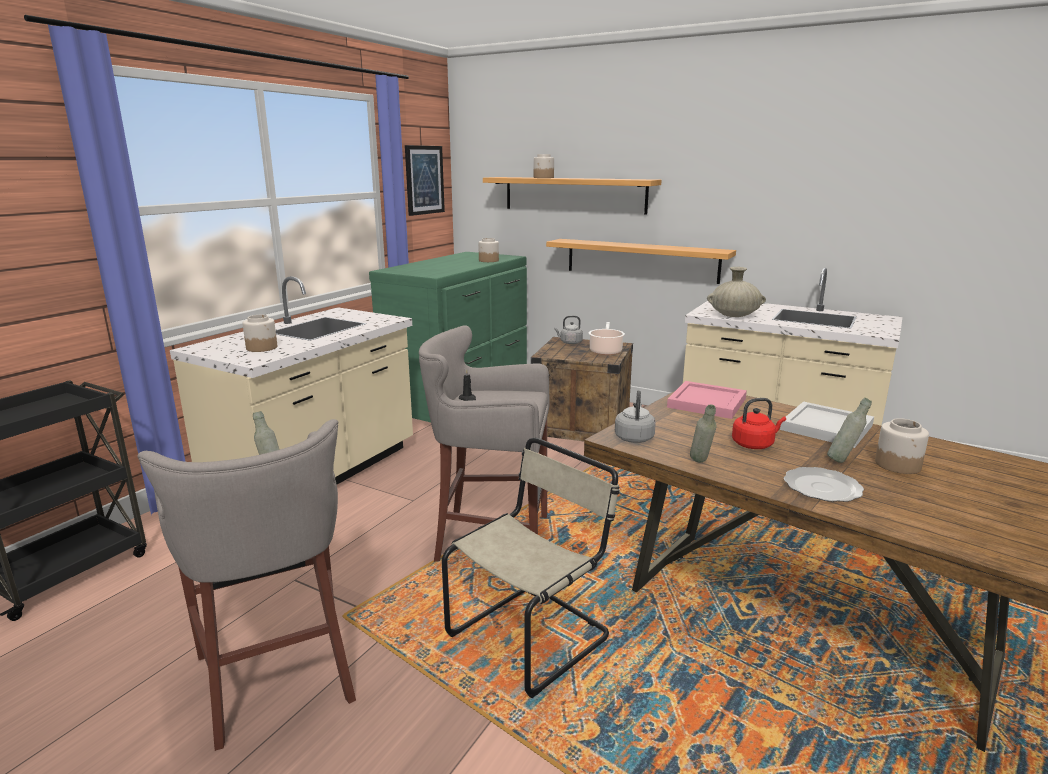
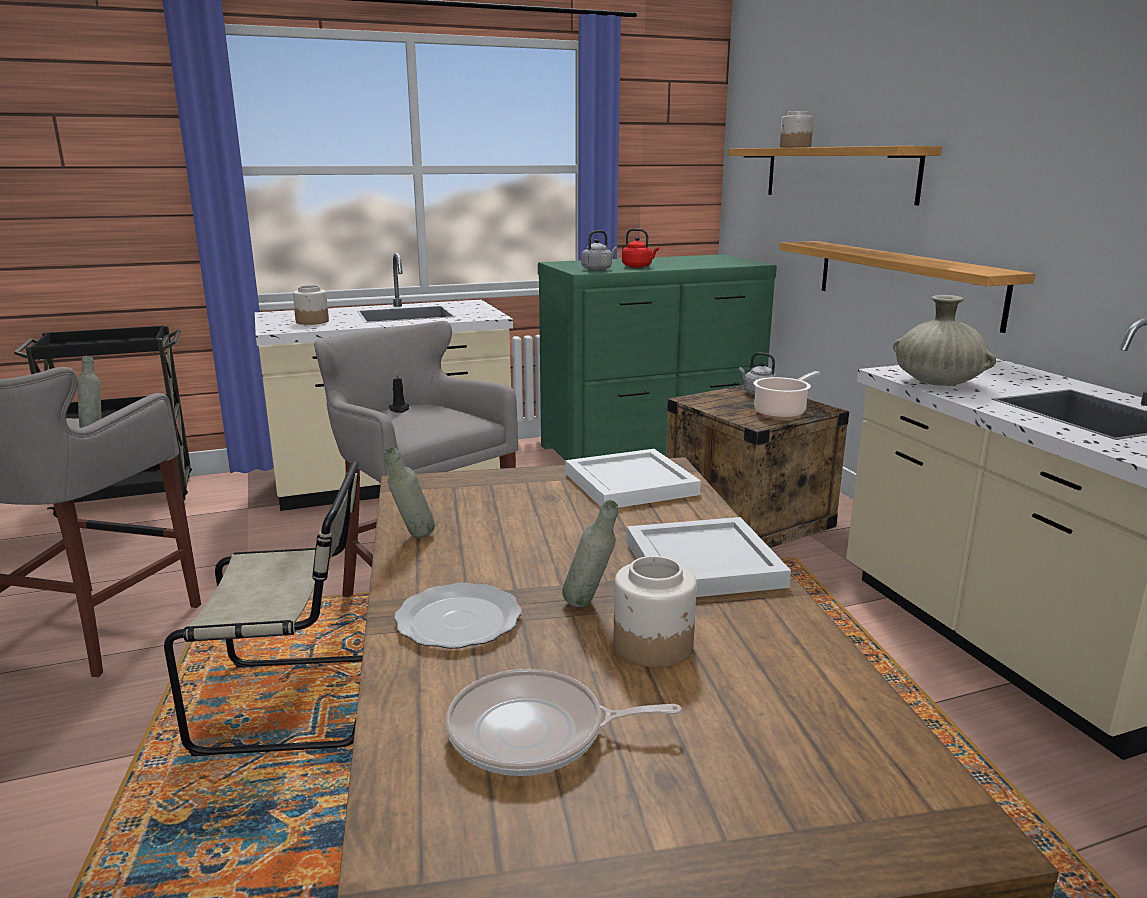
camera: 40 degrees right, 0 degrees up
(424, 180) = (668, 153): picture -> none
(488, 260) = (706, 265): jar -> none
(634, 437) = (431, 490): grey kettle -> grey kettle (598, 269)
(708, 402) = (632, 484): pink tray -> white tray
(754, 444) = (537, 545): red kettle -> red kettle (638, 267)
(955, 511) = (535, 733): none -> frying pan

